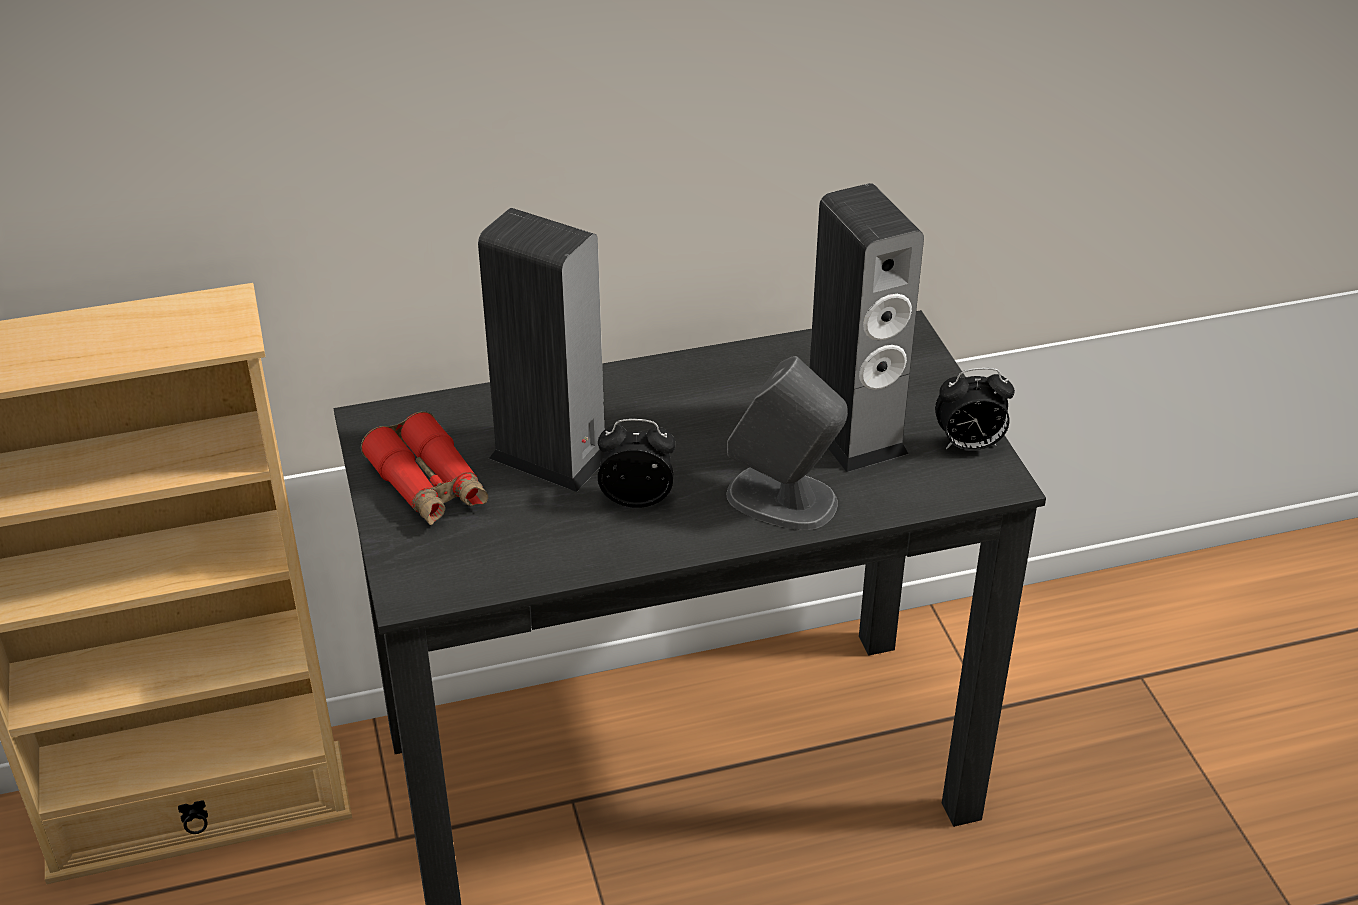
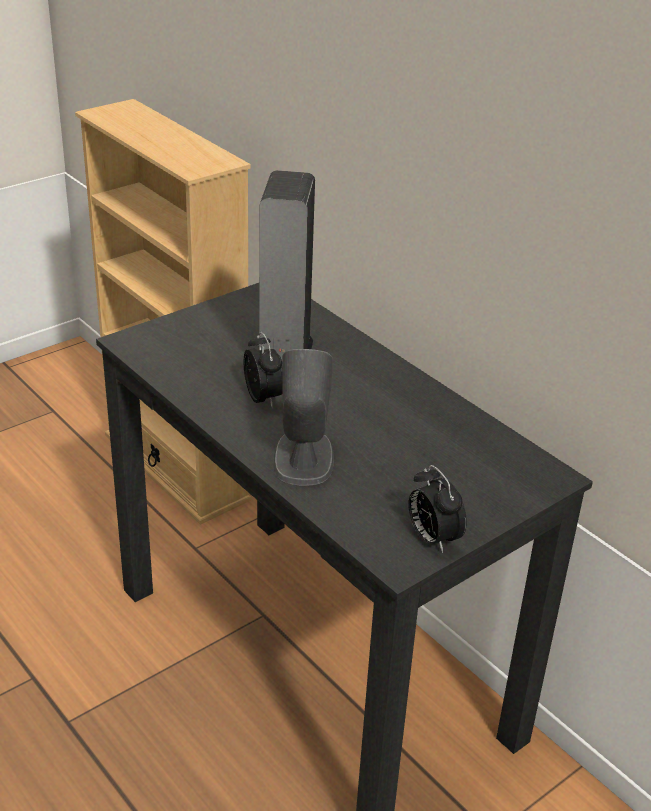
camera: 65 degrees right, 5 degrees down
(428, 485) = (226, 322): red binoculars -> none
(853, 433) = (403, 476): speaker -> none

